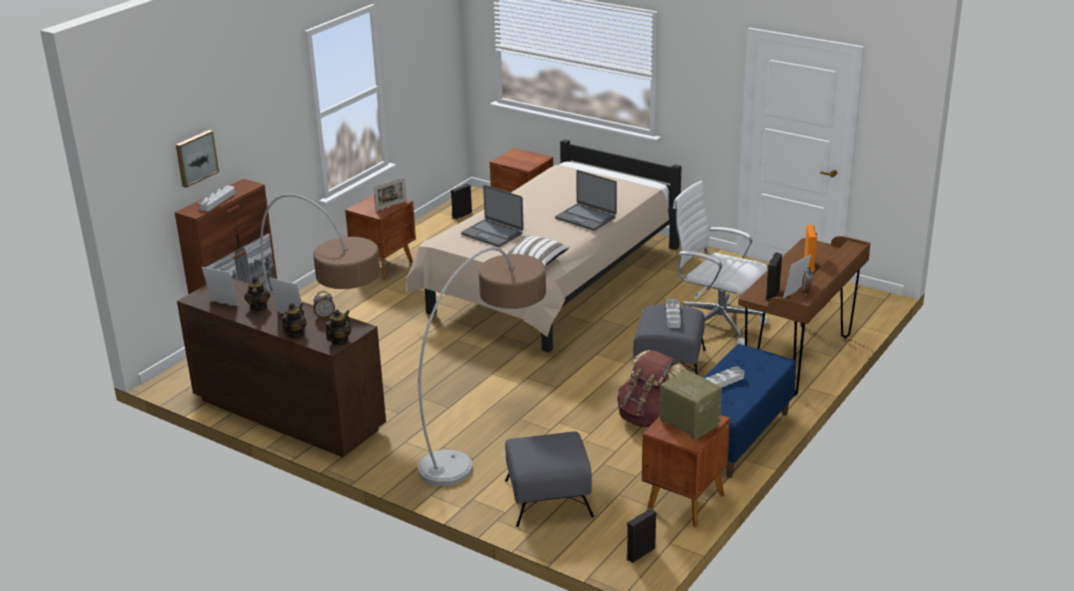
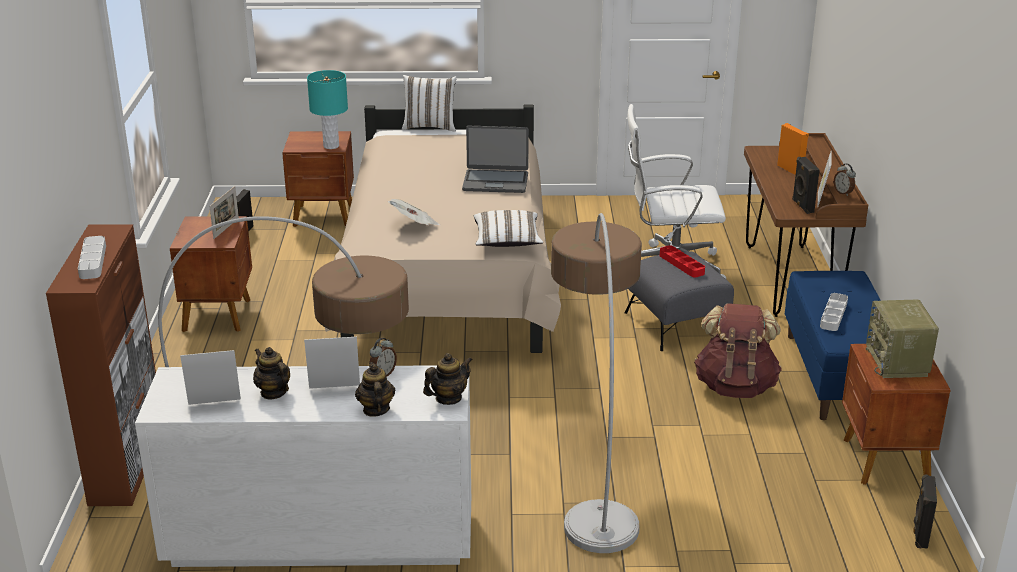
camera: 35 degrees left, 0 degrees up
(195, 158) = (45, 202): picture -> none
(288, 414) = (319, 538): brown dresser -> white dresser
(339, 341) = (448, 398): teapot -> teapot turned 60 degrees clockwise
(492, 234) = (415, 225): laptop -> newspaper
(525, 165) = (331, 146): none -> turquoise table lamp
(547, 498) = (752, 514): grey ottoman -> none
(602, 166) = (430, 127): none -> white pillow
(673, 316) = (681, 264): grey tray -> red tray
(688, 423) = (898, 363): radio -> radio turned 105 degrees counterclockwise

